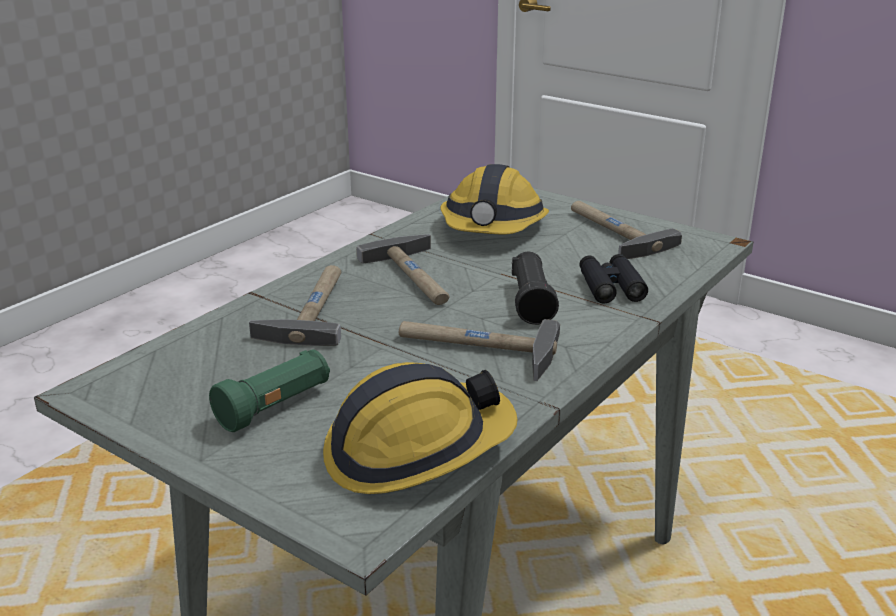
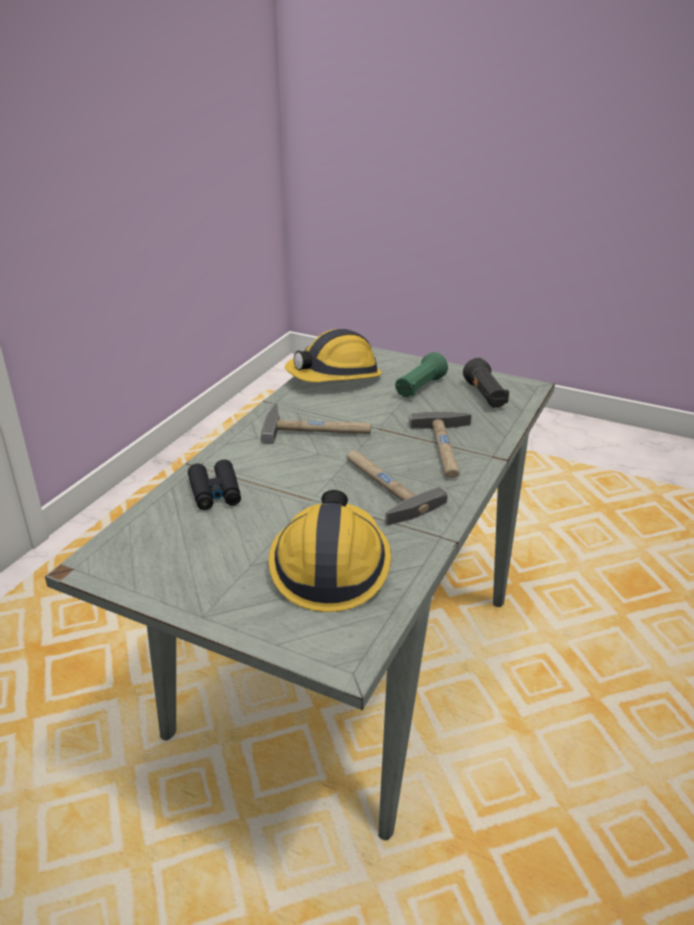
camera: 170 degrees right, 5 degrees up
(531, 302) = (282, 470): black flashlight -> black flashlight (485, 396)
(611, 232) = (199, 571): hammer -> none

